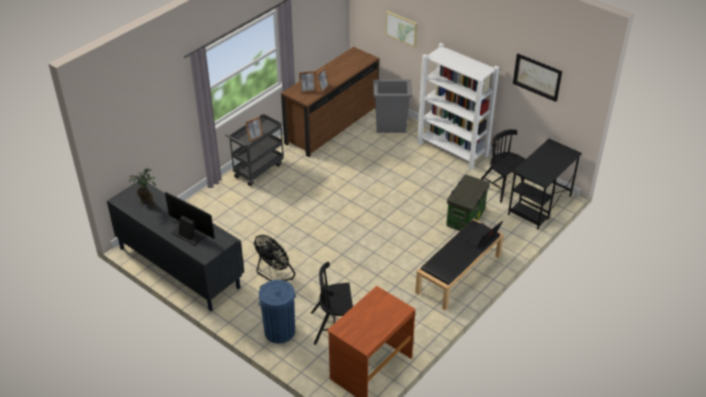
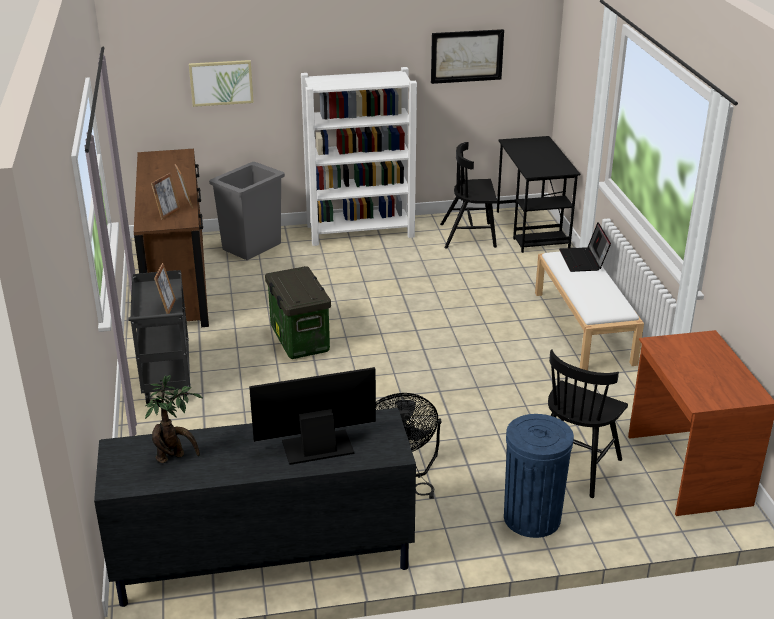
camera: 50 degrees left, 10 degrees down
(458, 274) = (584, 327): black bench -> white bench
(465, 218) = (491, 278): storage box -> storage box (298, 339)

